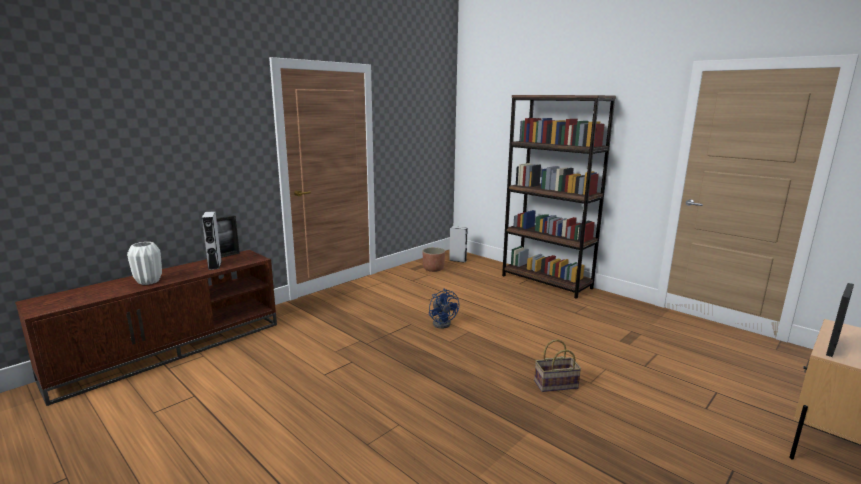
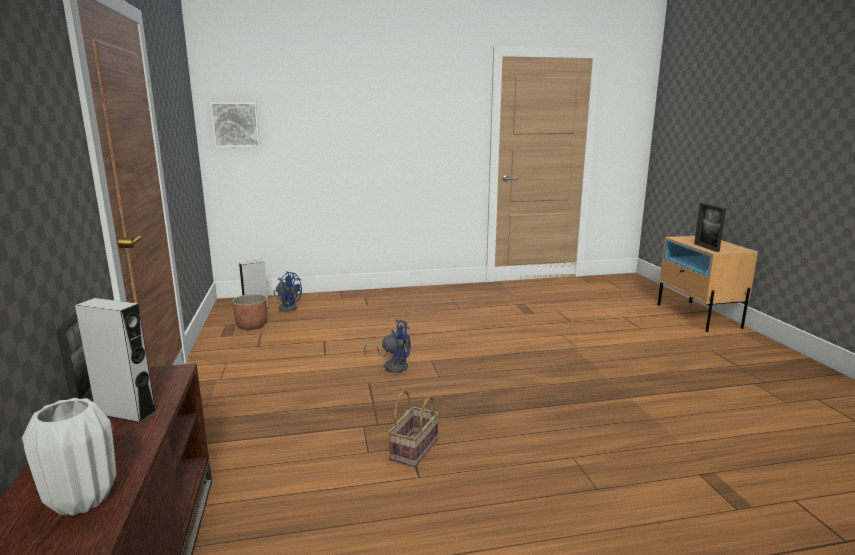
camera: 55 degrees left, 0 degrees up
(473, 266) = (287, 307): none -> blue fan
(475, 129) = (236, 124): none -> picture
(546, 282) = (384, 295): brown bookcase -> none
(555, 385) = (568, 361): basket -> basket (415, 450)

